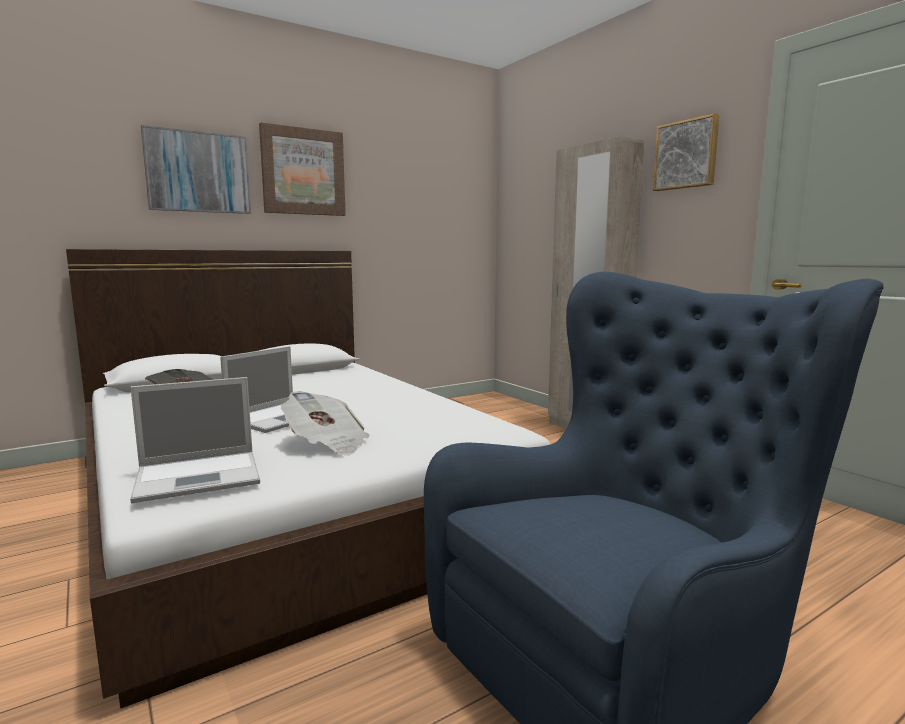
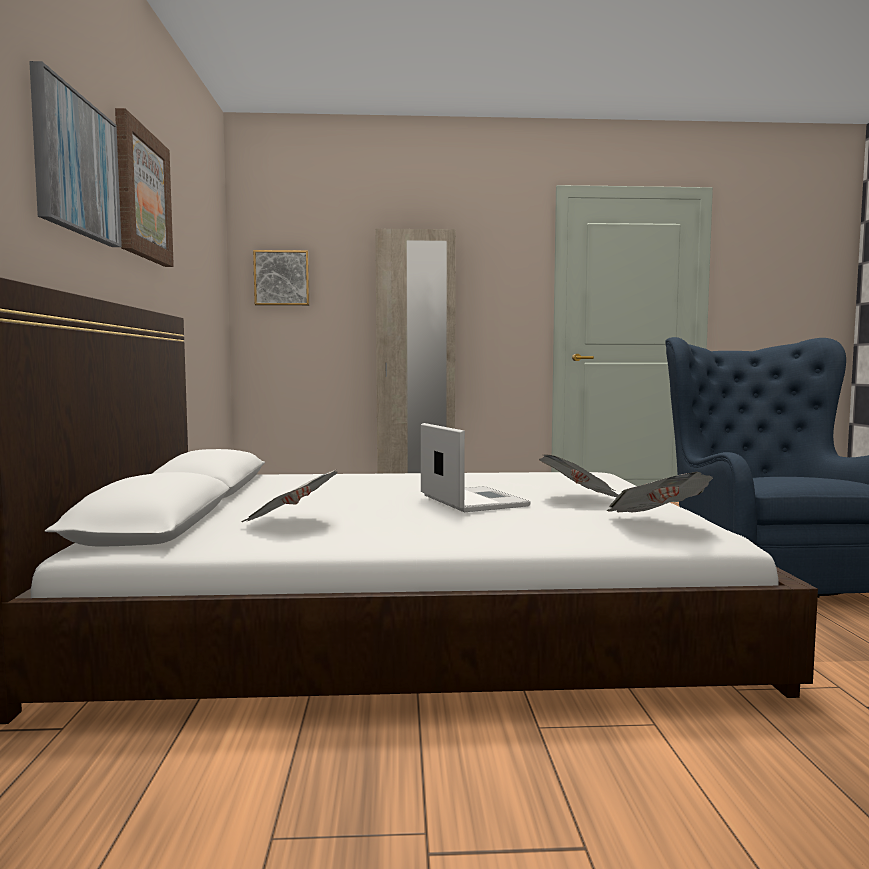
camera: 60 degrees left, 5 degrees down
(201, 476) = (657, 521): laptop -> newspaper
(686, 154) = (491, 254): picture -> picture (282, 278)

